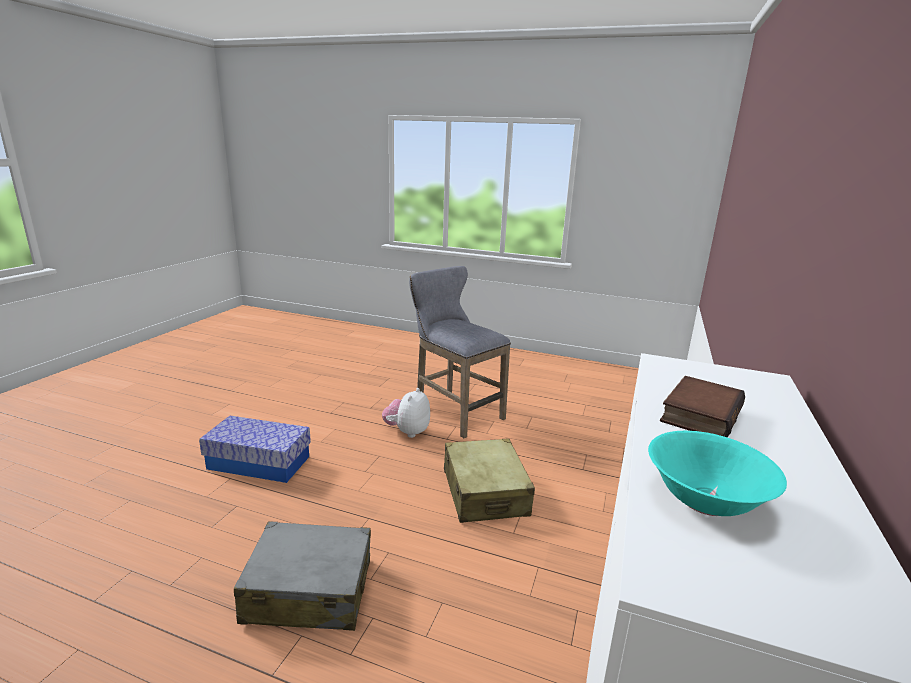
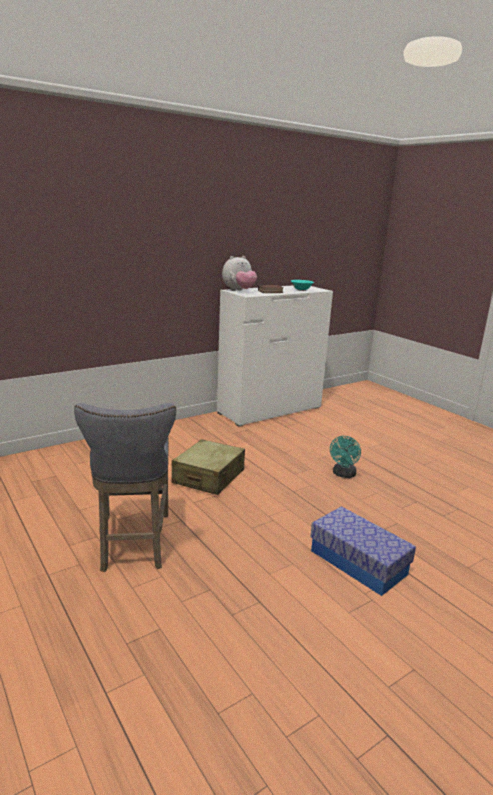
camera: 145 degrees left, 0 degrees up
(309, 591) = (343, 475): grey suitcase -> turquoise fan
(407, 432) = (205, 540): plush toy -> plush toy (239, 291)

